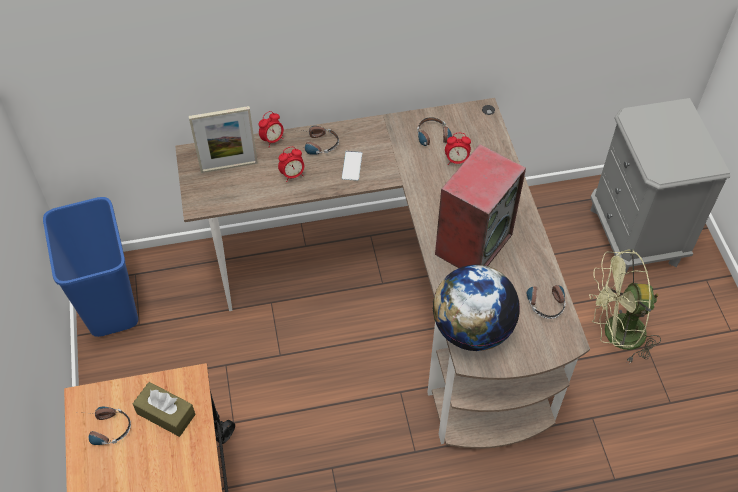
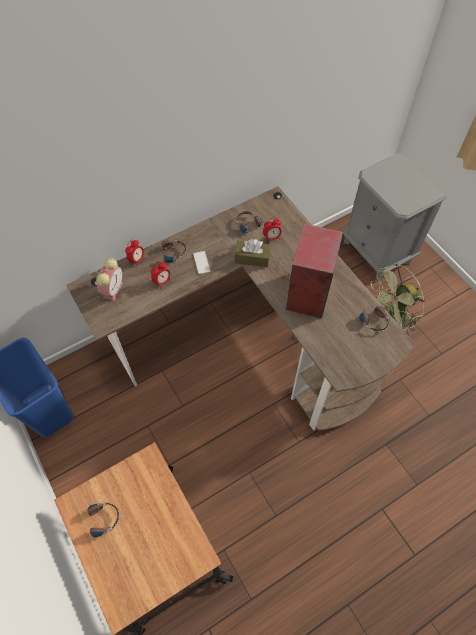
camera: 20 degrees left, 5 degrees up
(166, 414) = (140, 492): brown tissue box -> brown tissue box (252, 258)
(229, 167) = (113, 289): picture frame -> alarm clock
(471, 329) = (333, 355): globe -> none

